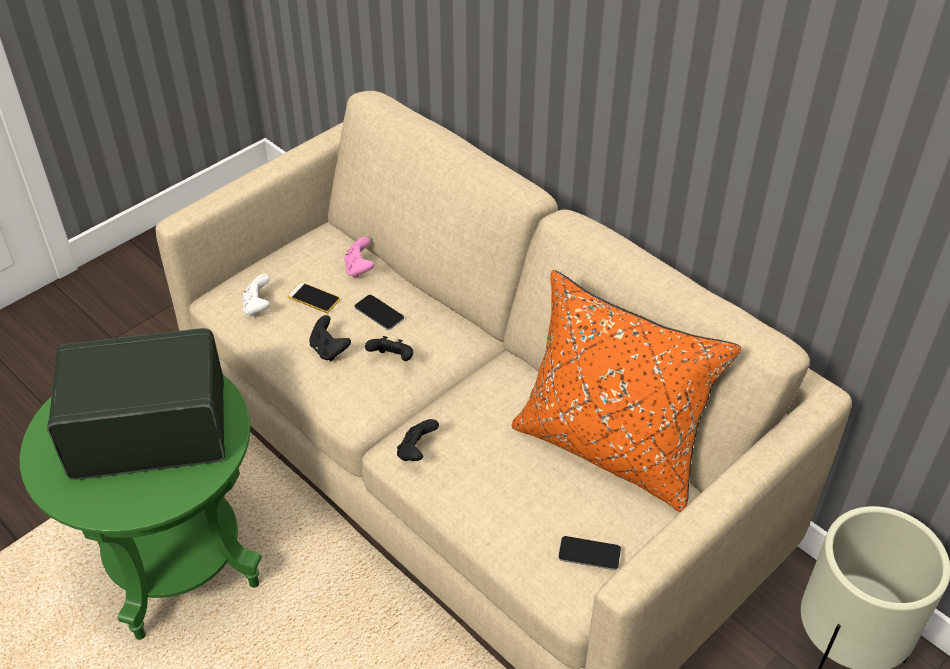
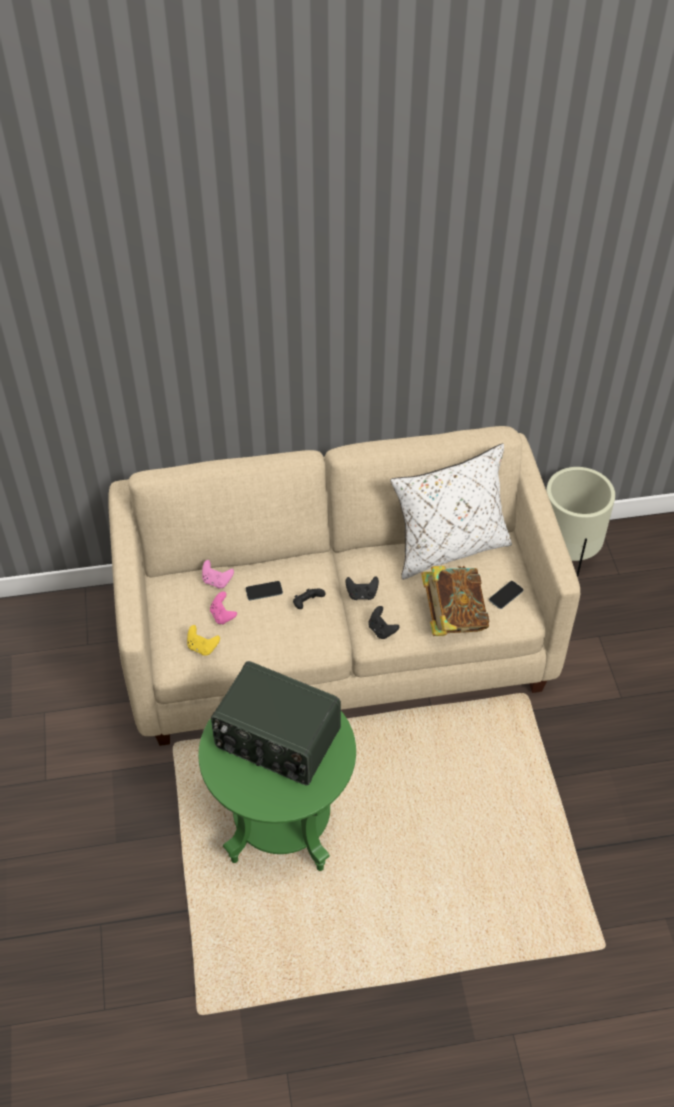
camera: 55 degrees left, 5 degrees up
(149, 428) = (277, 740): radio -> radio turned 90 degrees counterclockwise
(258, 306) = (202, 647): white game controller -> yellow game controller
(314, 298) = (223, 615): phone -> pink game controller
(329, 350) = (273, 629): black game controller -> black game controller (362, 594)
(499, 513) = (453, 617): none -> book
(610, 448) = (448, 548): orange pillow -> white pillow

